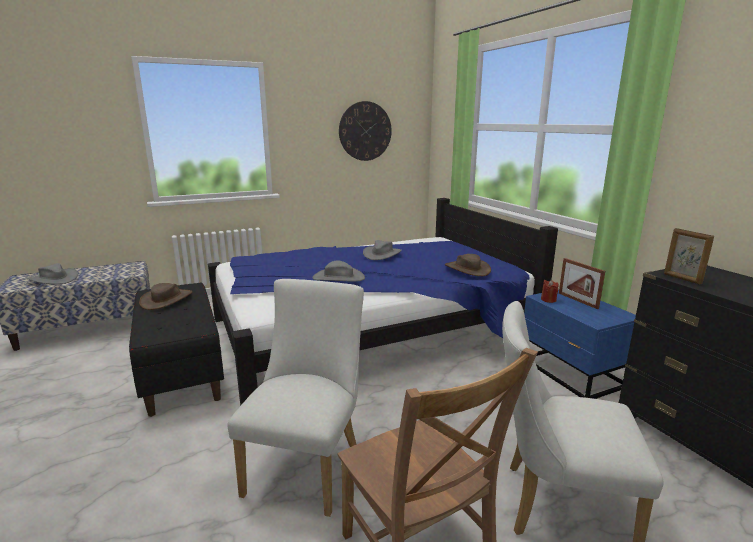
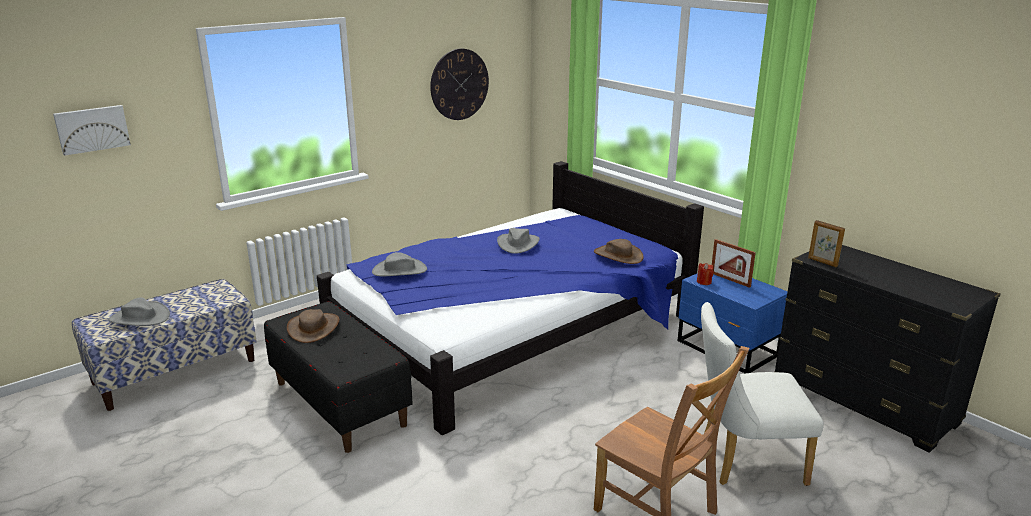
camera: 15 degrees left, 5 degrees up
(39, 127) = (92, 129): none -> picture
(308, 463) = (533, 466): white chair -> none
(338, 278) = (495, 282): grey hat -> grey hat (399, 270)

